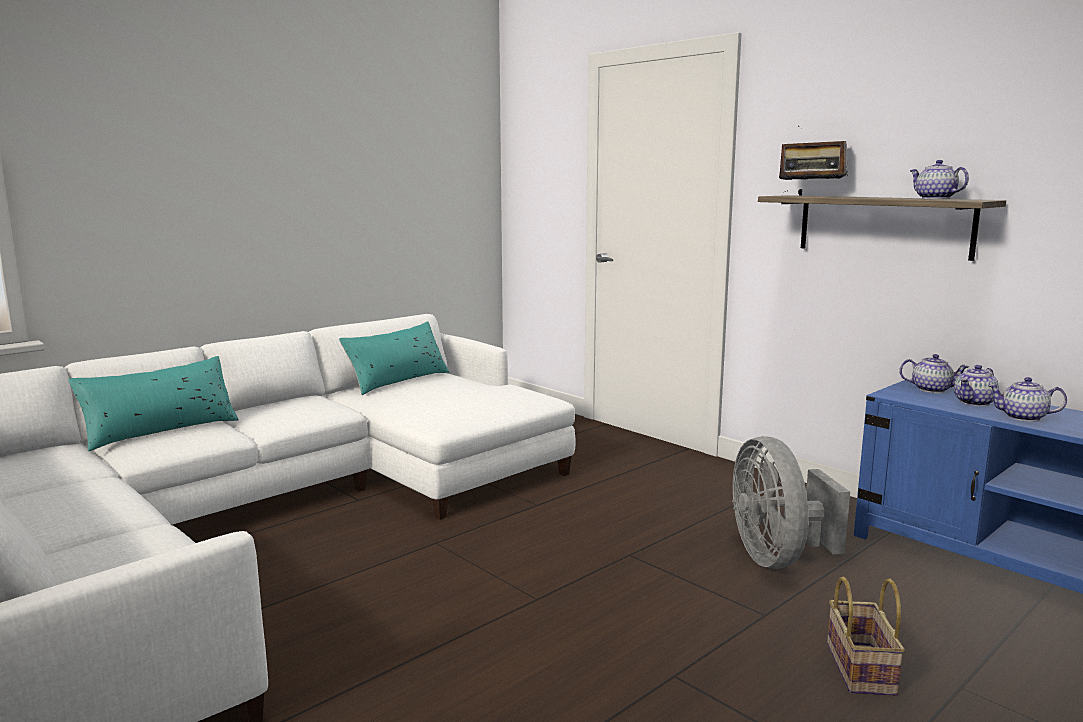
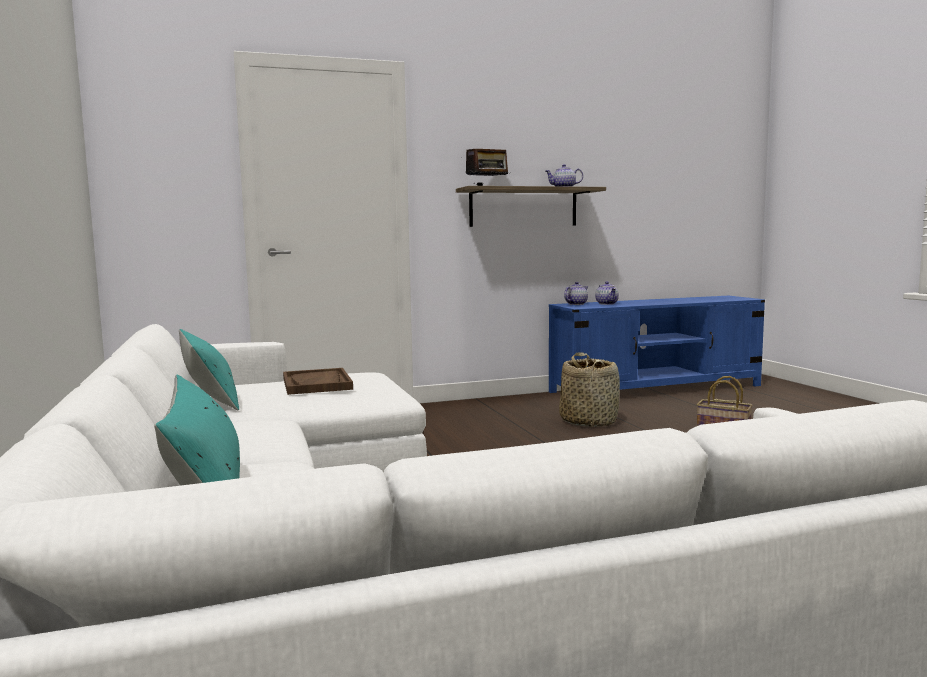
camera: 65 degrees left, 5 degrees down
(458, 394) = (317, 384): none -> brown tray
(777, 557) = (589, 421): grey fan -> basket
(1023, 417) = (638, 303): teapot -> none

